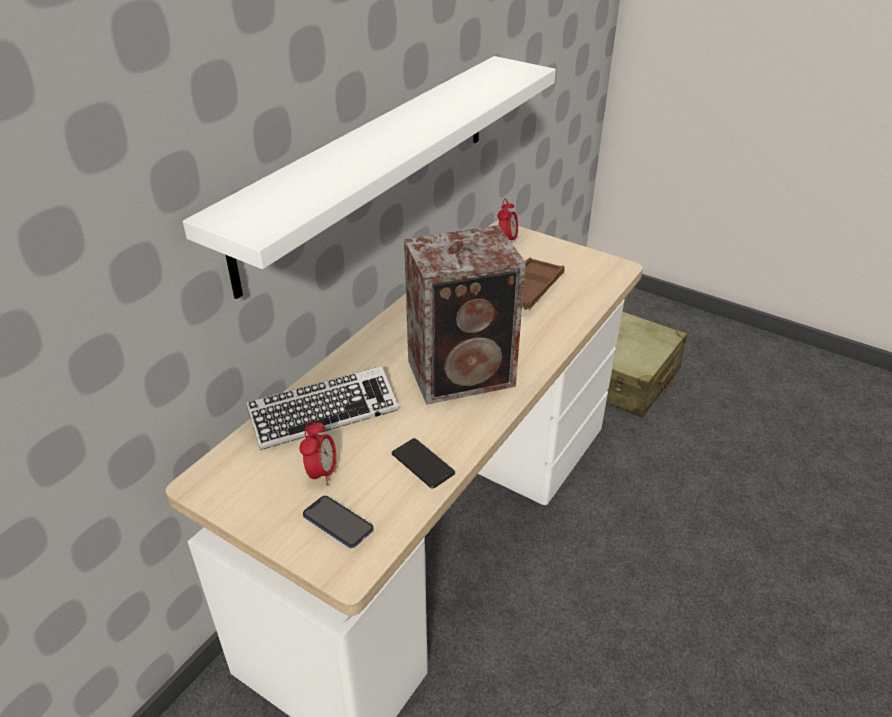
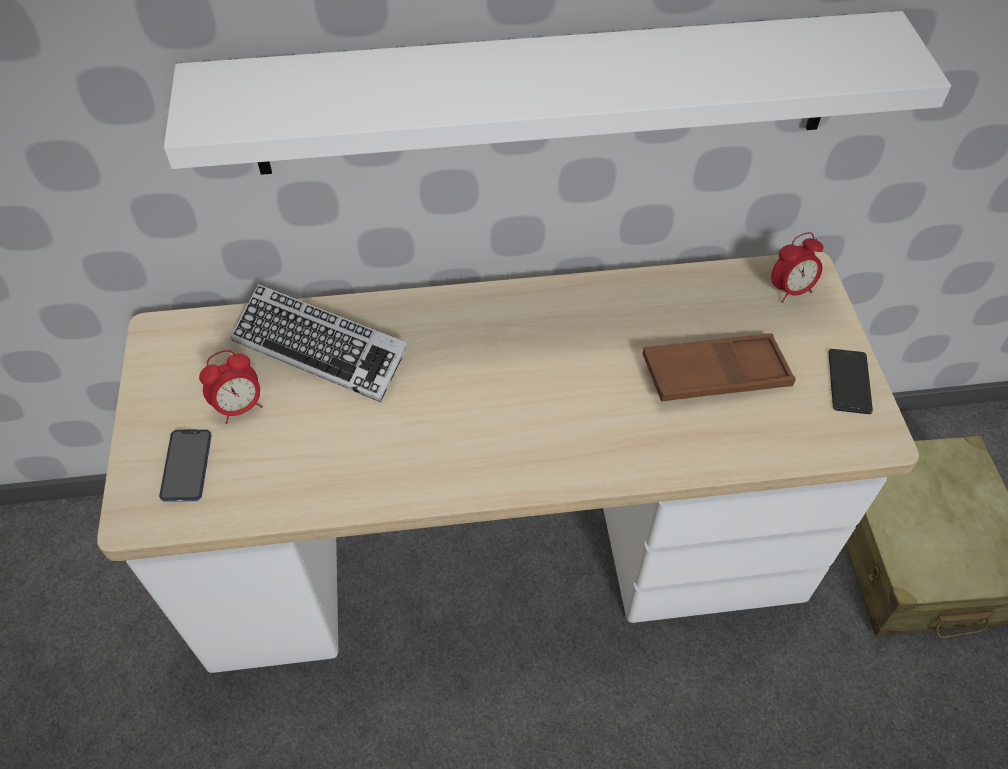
camera: 50 degrees right, 15 degrees up
(423, 463) = (319, 477): phone -> phone (849, 381)
(464, 374) = (492, 418): speaker -> none

